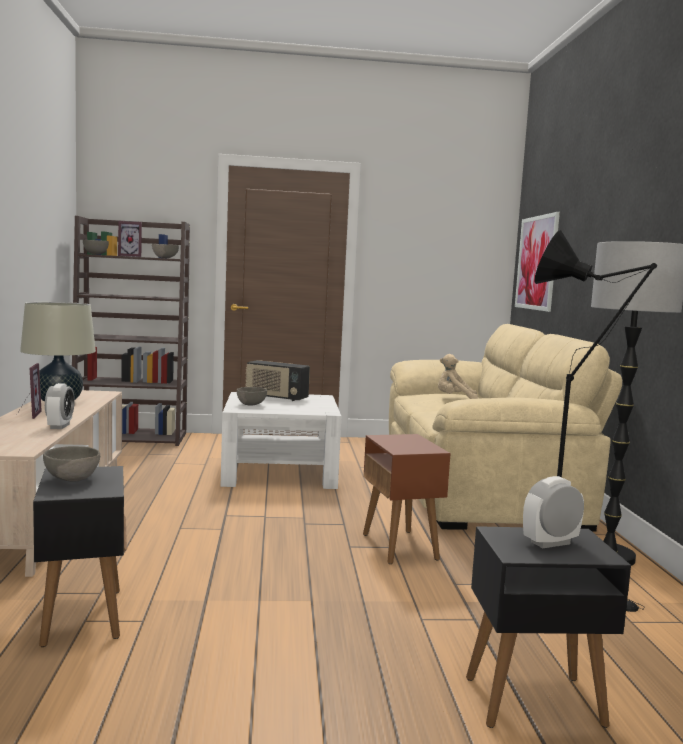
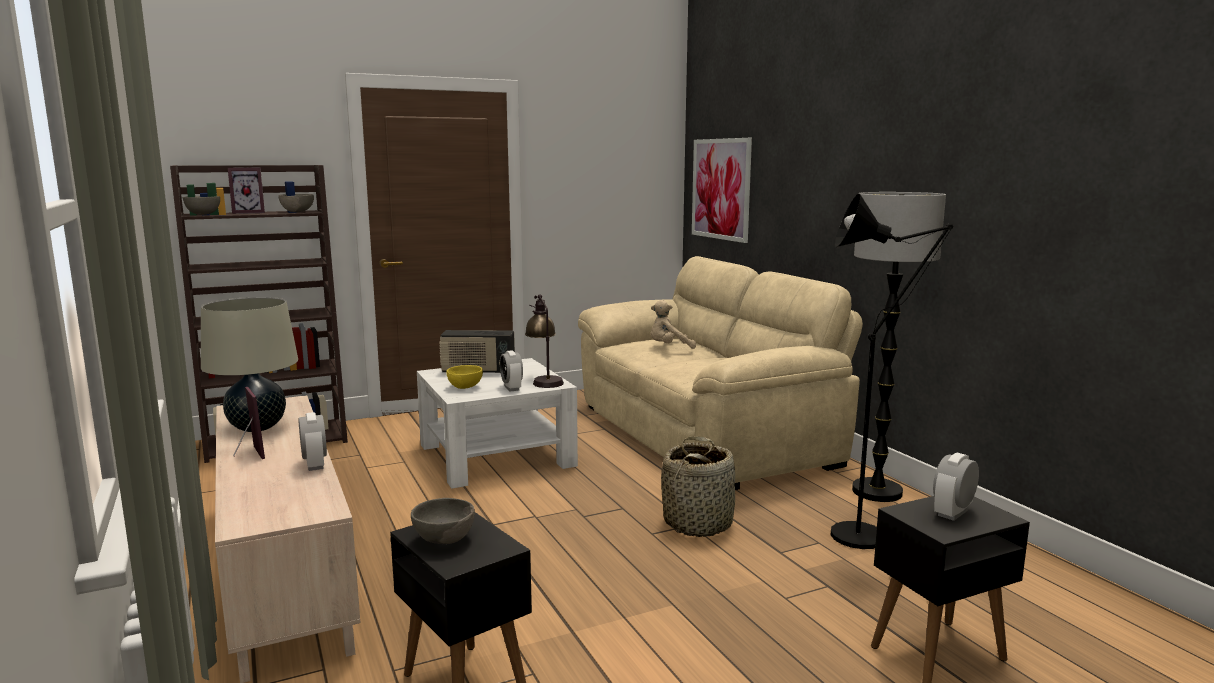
camera: 20 degrees left, 5 degrees up
(251, 404) = (464, 387): grey bowl -> yellow bowl
(286, 410) = (511, 388): none -> alarm clock
(320, 408) = (544, 380): none -> table lamp
(400, 547) = (698, 523): brown side table -> basket

